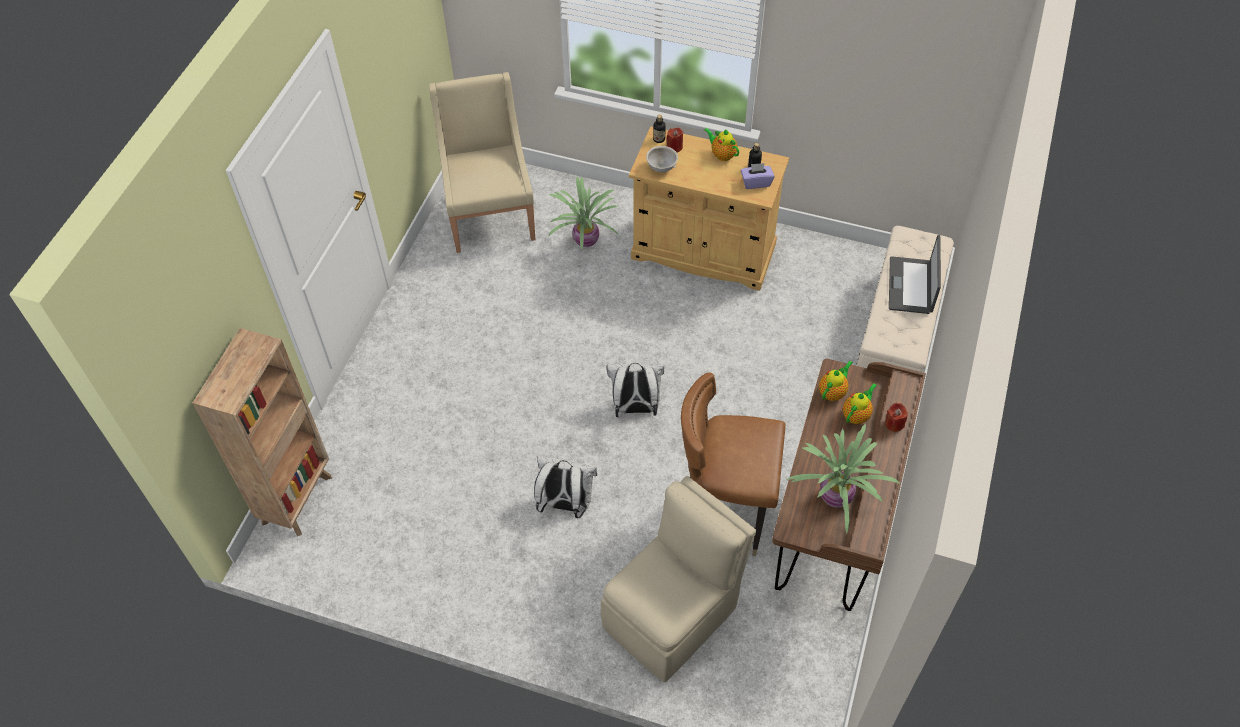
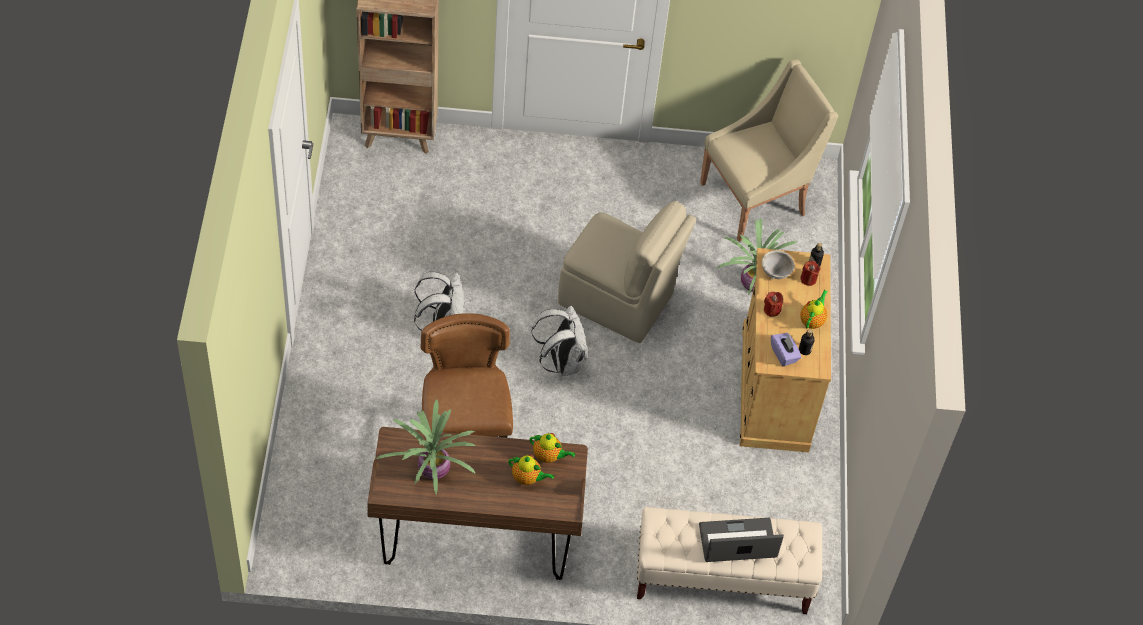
camera: 70 degrees right, 0 degrees up
(673, 615) = (351, 427): beige chair -> beige chair (618, 301)
(894, 423) = (517, 501): red candle -> red candle (771, 310)

